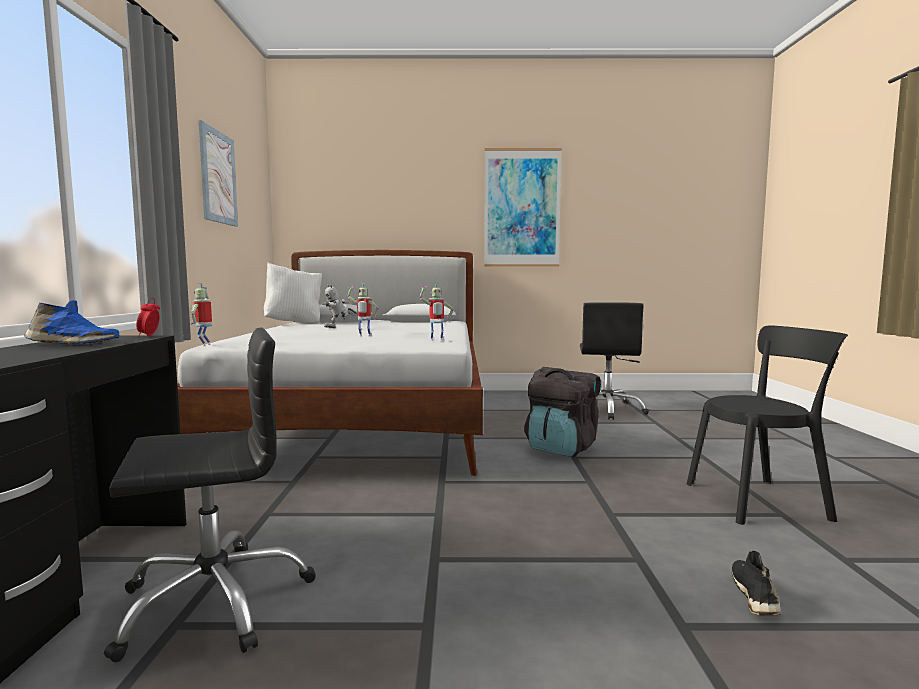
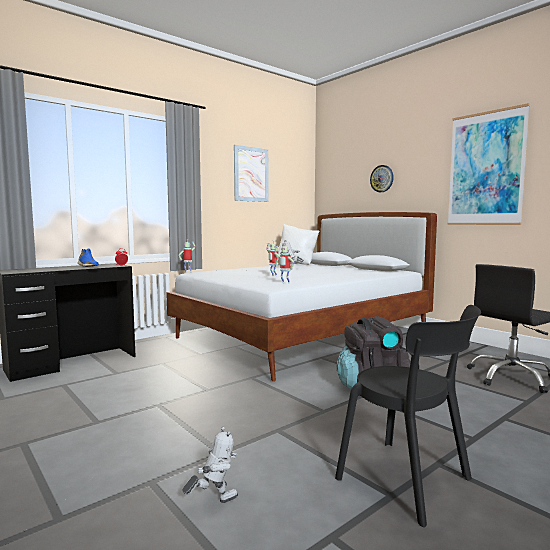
camera: 50 degrees right, 0 degrees up
(214, 600) = (83, 383): black office chair -> none
(392, 207) = (382, 178): none -> wall clock
(755, 596) = (214, 501): black shoe -> toy robot

